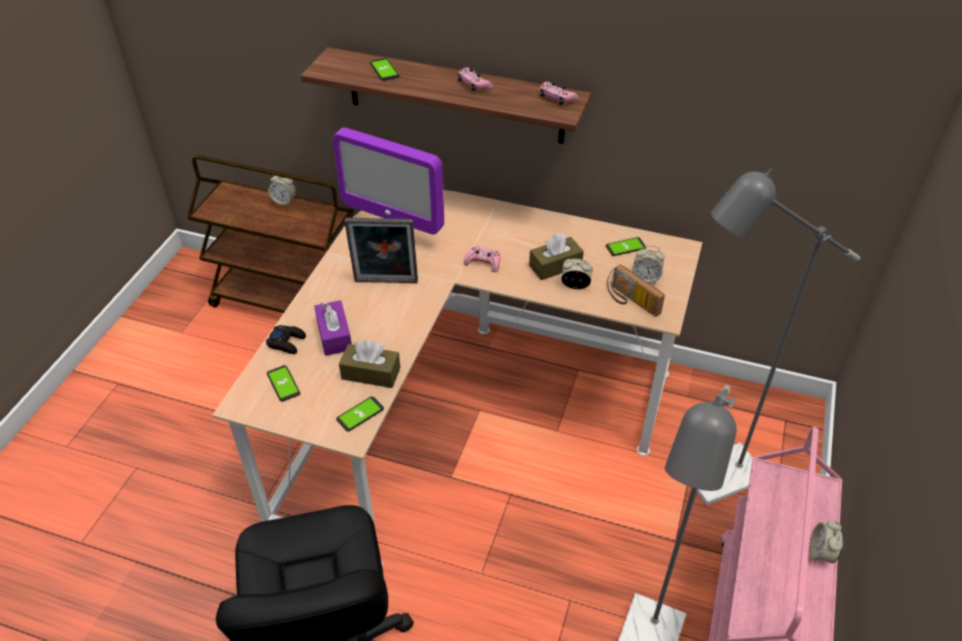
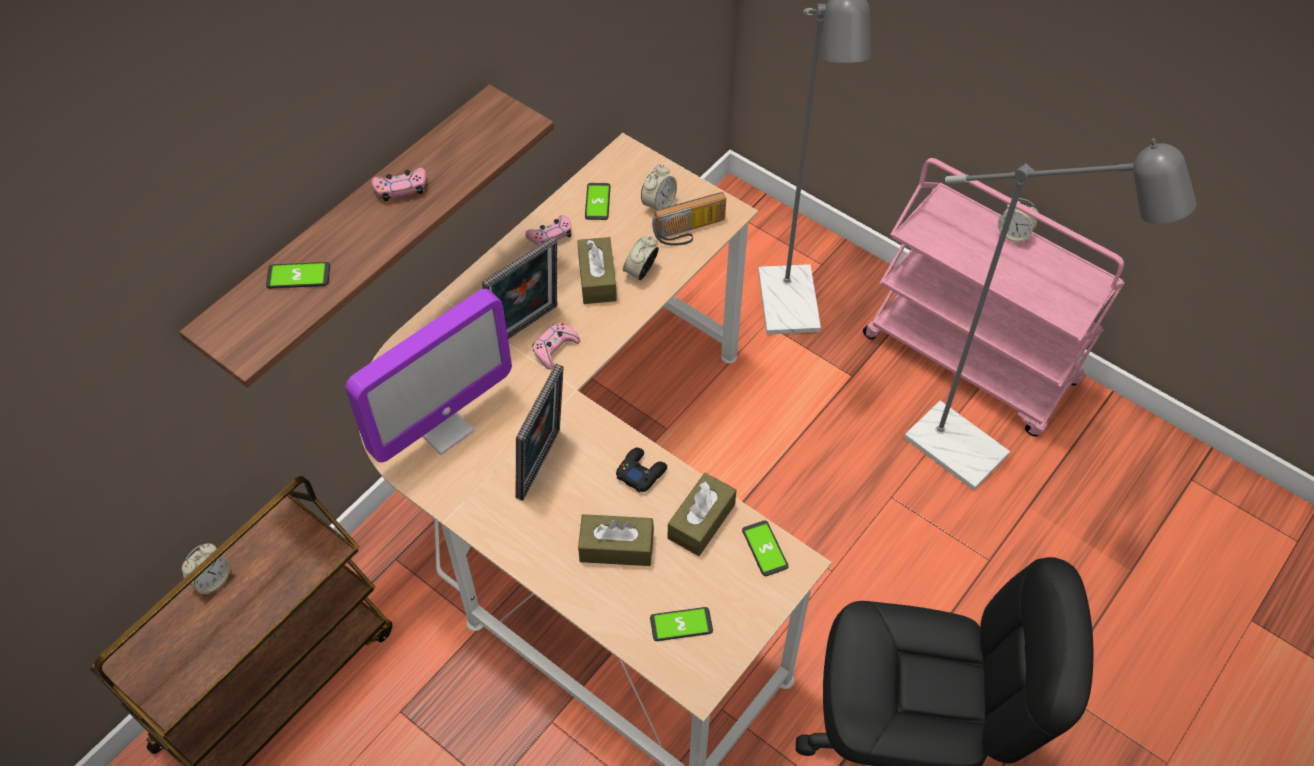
camera: 70 degrees left, 10 degrees up
(287, 342) = (606, 606): black game controller -> black game controller (641, 472)
(334, 335) = (616, 547): purple tissue box -> brown tissue box
(492, 245) = (526, 329): none -> picture frame
(557, 98) = (484, 118): pink game controller -> pink game controller (550, 235)

